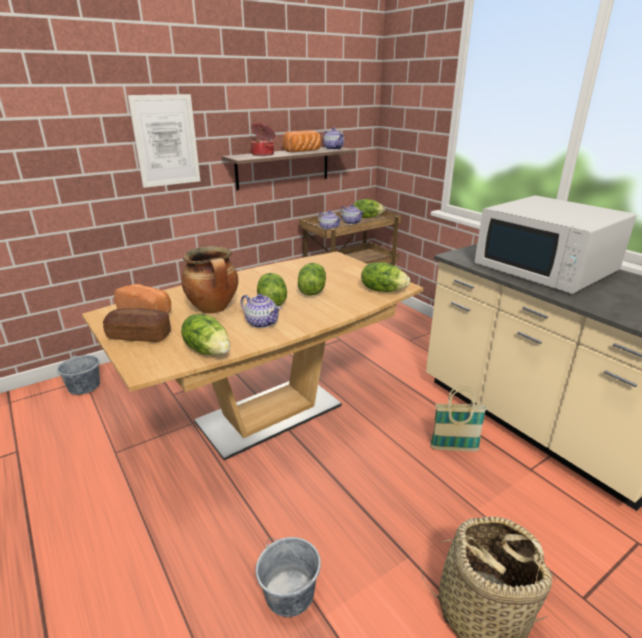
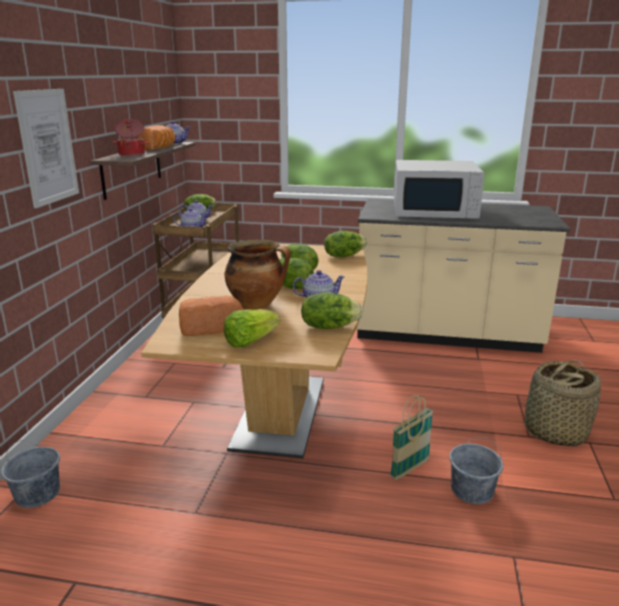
camera: 45 degrees left, 5 degrees down
(139, 336) = (250, 341): bread -> lettuce
(454, 448) = (428, 369): basket -> basket (410, 469)

